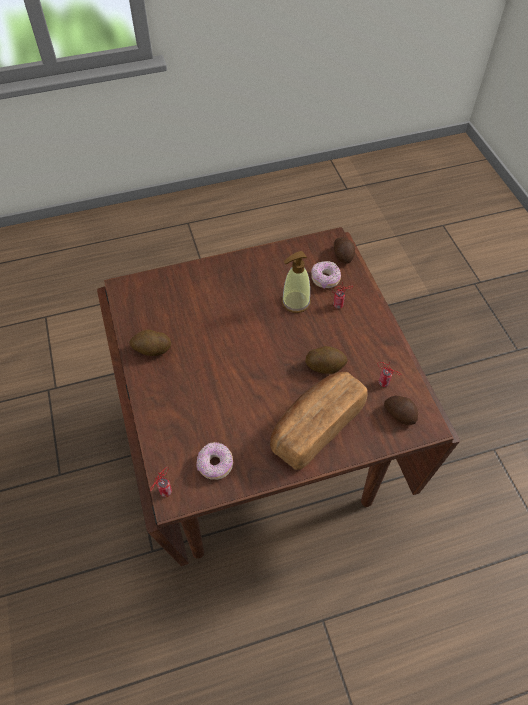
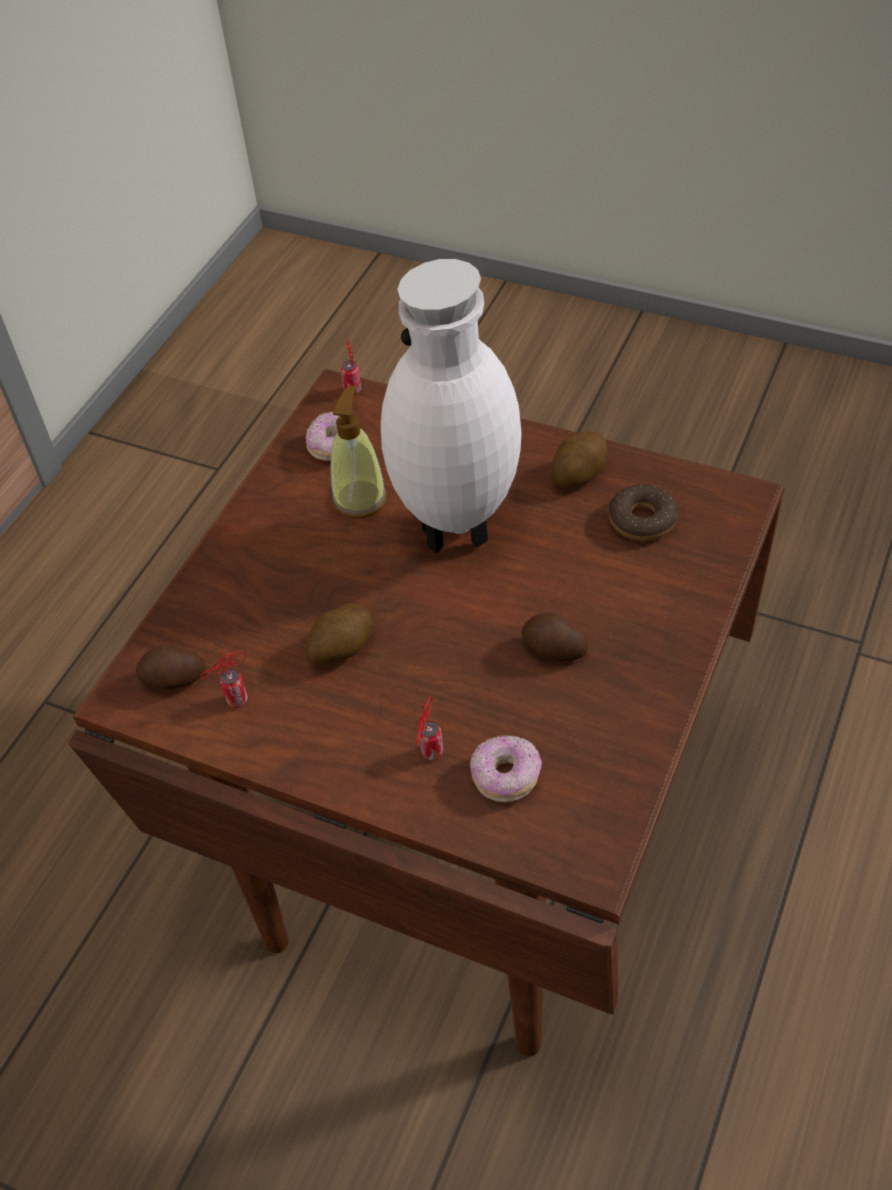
camera: 135 degrees right, 5 degrees down
(163, 311) = (642, 520): none -> donut
(225, 370) = (460, 532): none -> white vase
(295, 302) = (498, 696): soap dispenser -> soap dispenser (360, 499)
(315, 427) = (268, 572): bread -> none
(343, 255) = (536, 852): potato -> potato (553, 650)

